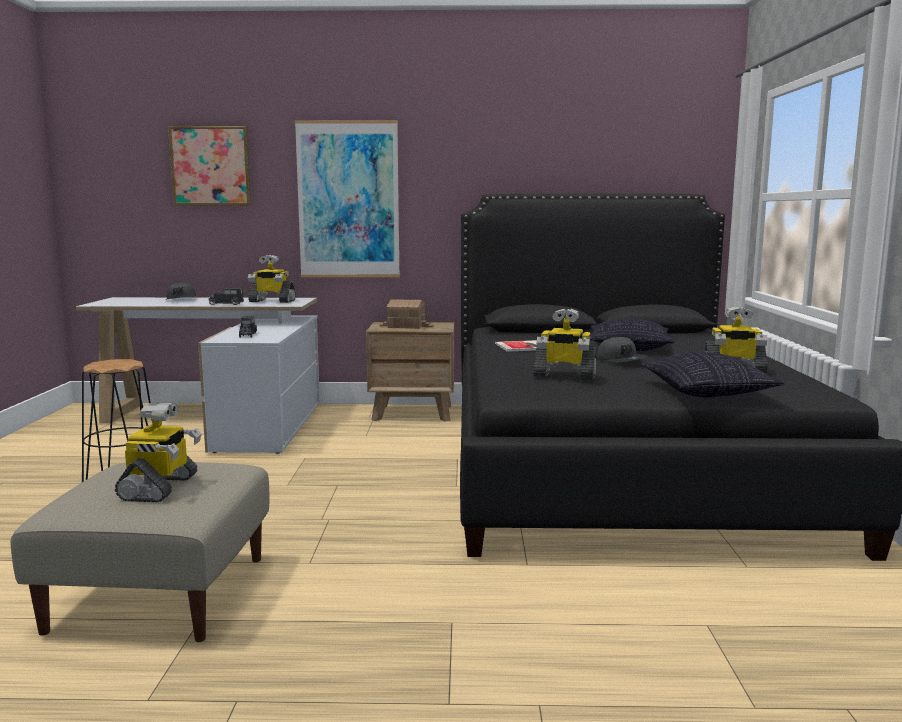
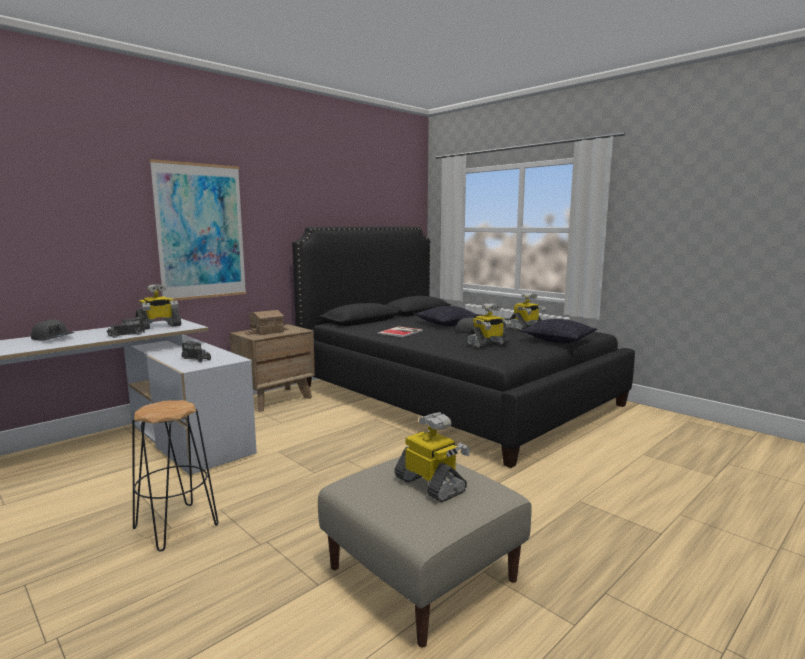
camera: 45 degrees left, 0 degrees up
(211, 166) = (60, 198): picture -> none

